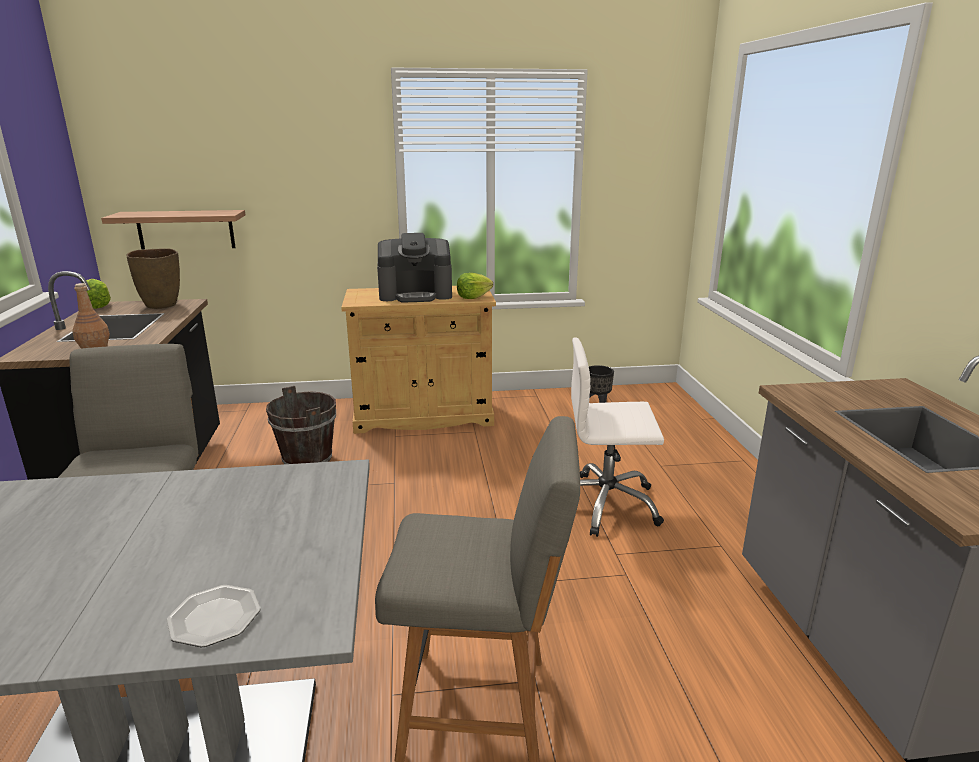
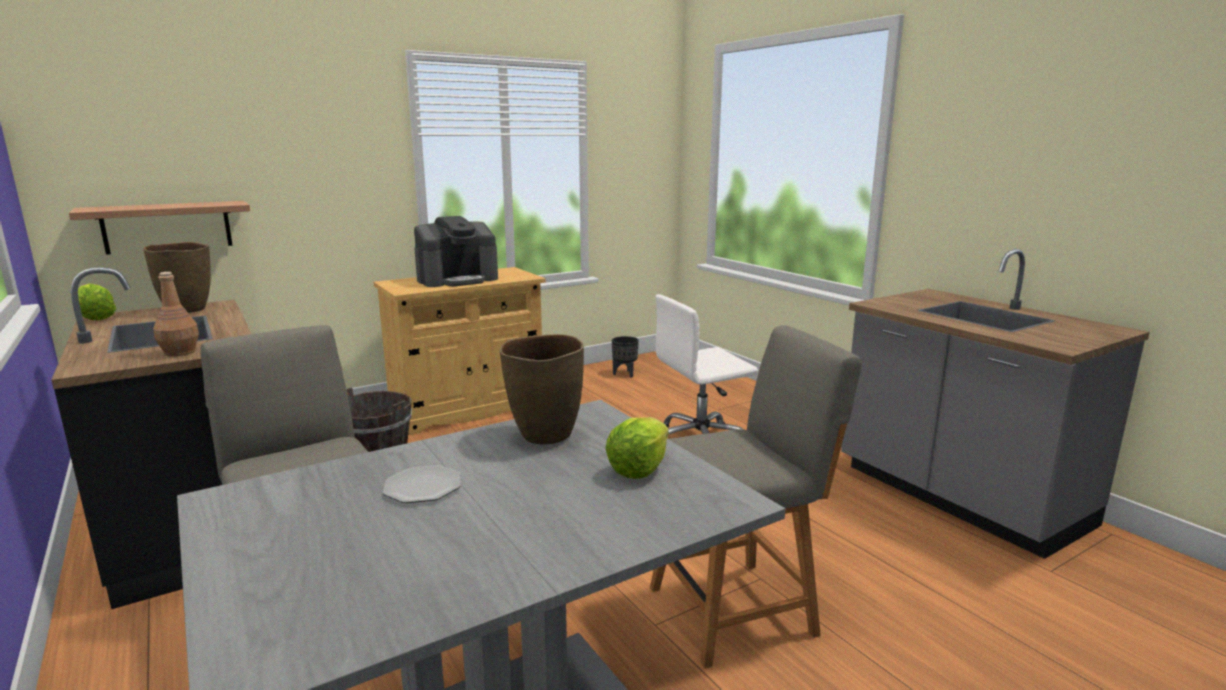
camera: 25 degrees left, 5 degrees down
(214, 618) = (646, 518): plate -> plate (423, 487)
(266, 491) = (545, 435): none -> brown vase
(473, 297) = (518, 276): lettuce -> lettuce (639, 468)

